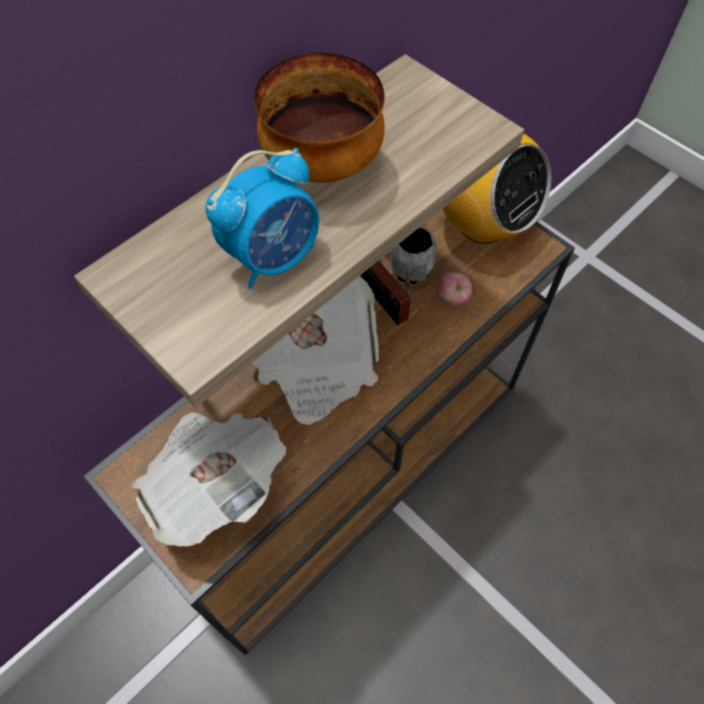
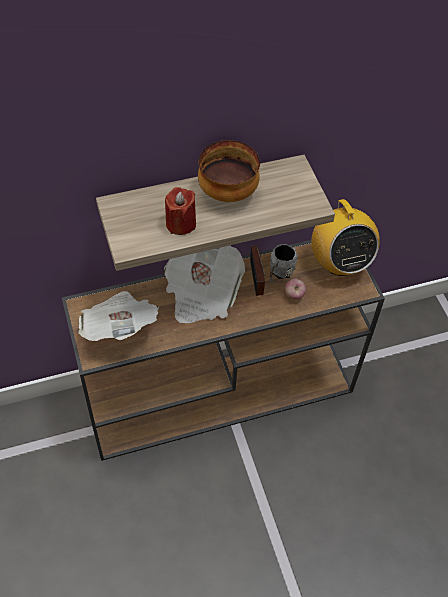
camera: 25 degrees right, 5 degrees down
(273, 257) = (181, 223): alarm clock -> red candle

